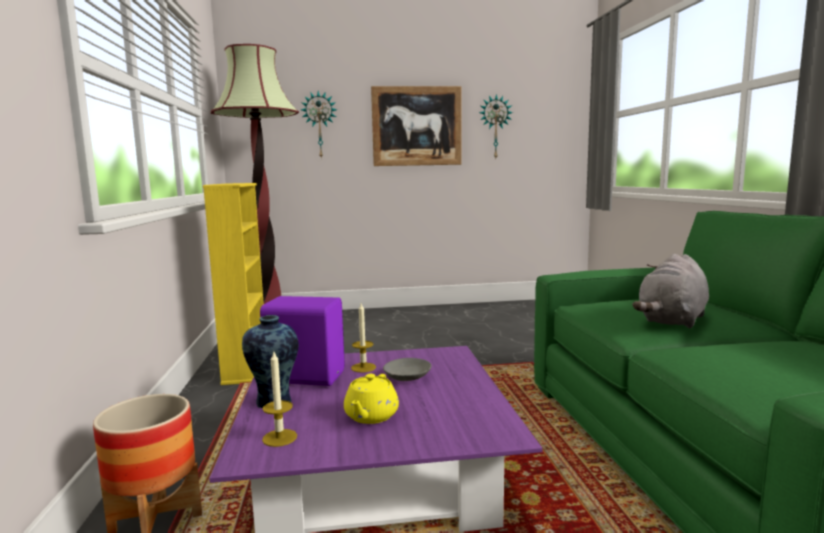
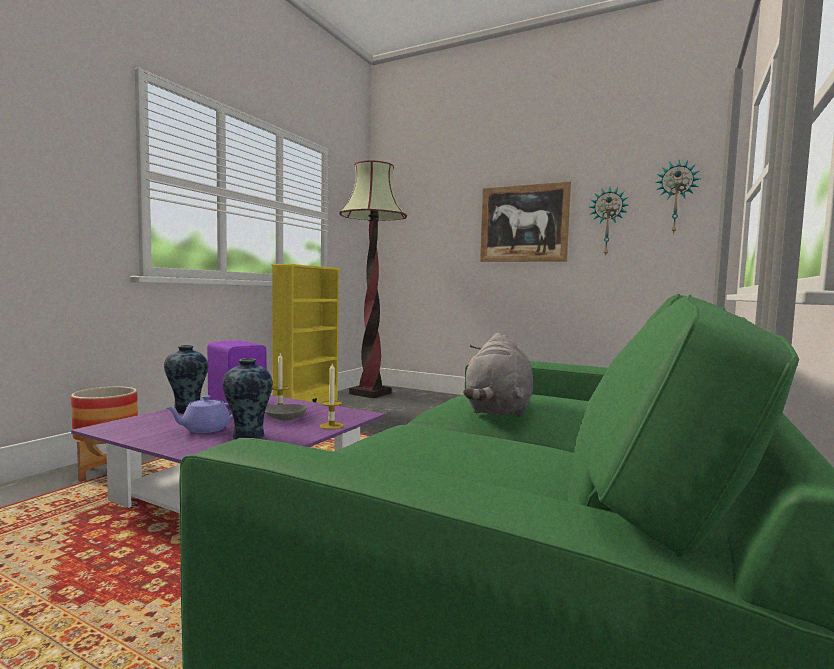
camera: 35 degrees right, 5 degrees down
(279, 438) = (140, 424): candle -> candle (331, 426)
(319, 125) = (438, 225): wall clock -> wall clock (676, 197)
(370, 416) = (204, 429): yellow teapot -> purple teapot
(435, 408) = (247, 436): none -> vase
(672, 321) = (498, 411): grey plush toy -> grey plush toy turned 60 degrees counterclockwise

